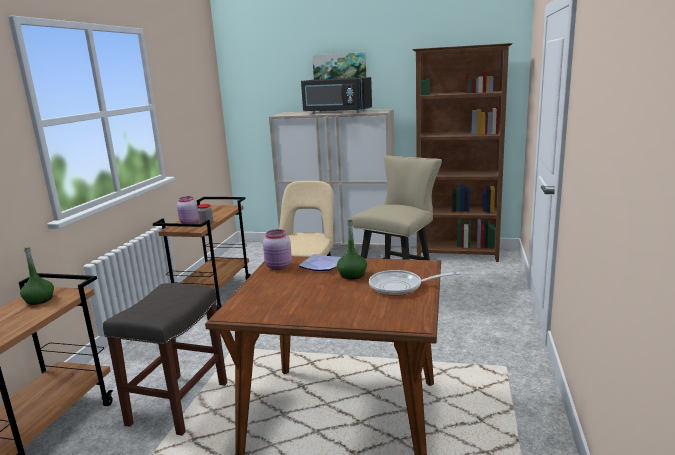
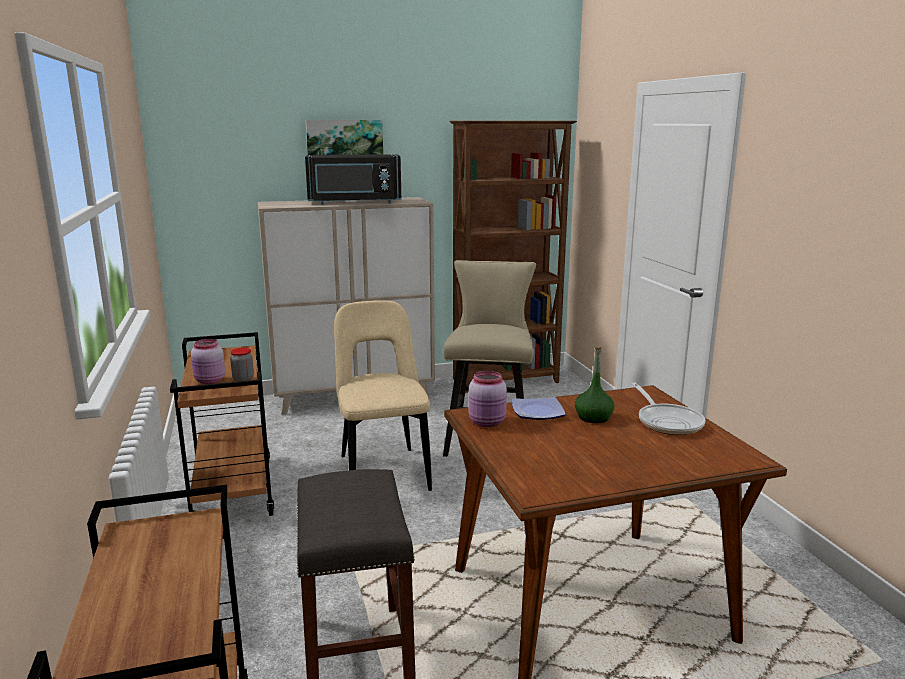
camera: 30 degrees left, 0 degrees up
(39, 300) = (152, 545): green bottle -> none
(400, 287) = (667, 422): frying pan -> frying pan turned 75 degrees counterclockwise

